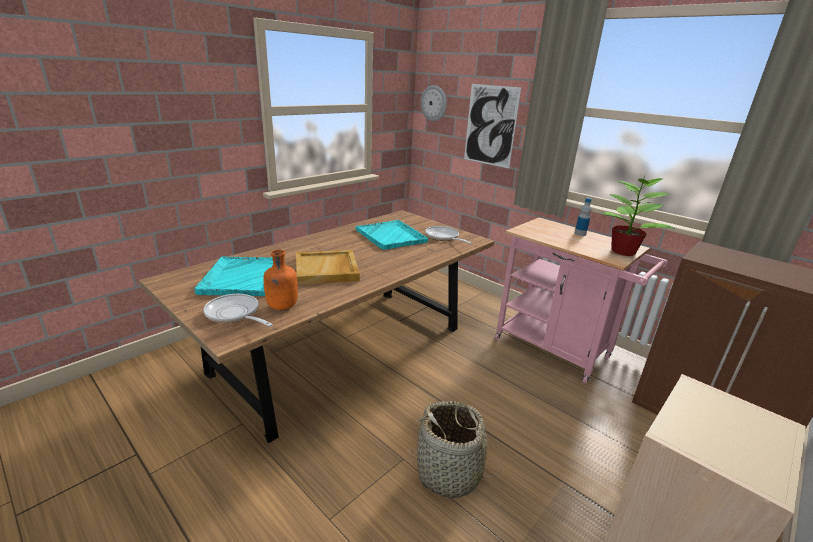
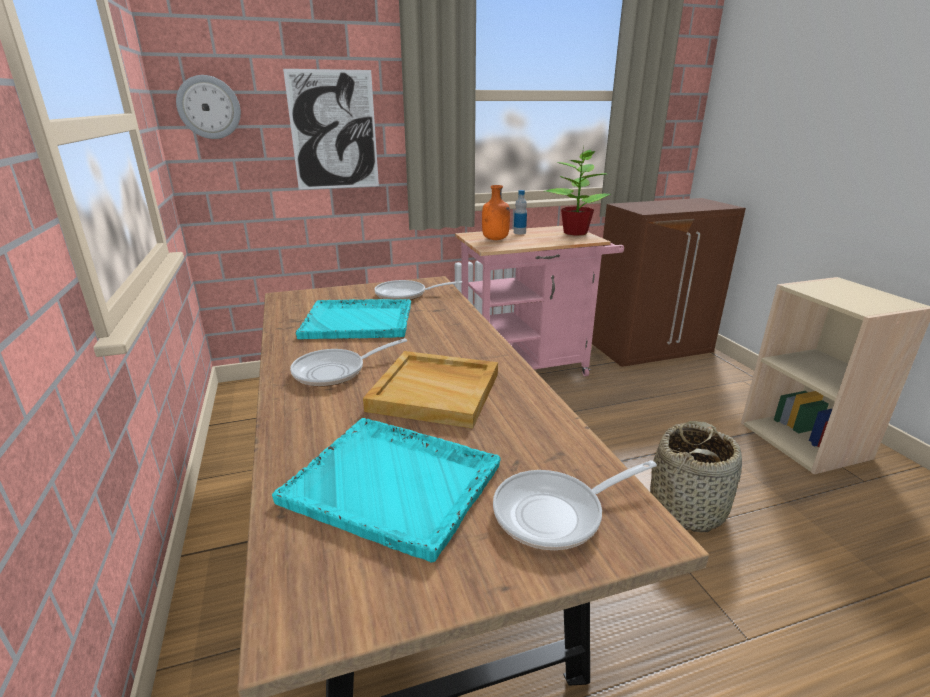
camera: 60 degrees left, 0 degrees up
(282, 307) = (549, 456): orange bottle -> orange bottle (495, 239)
(329, 245) = (335, 371): none -> frying pan

